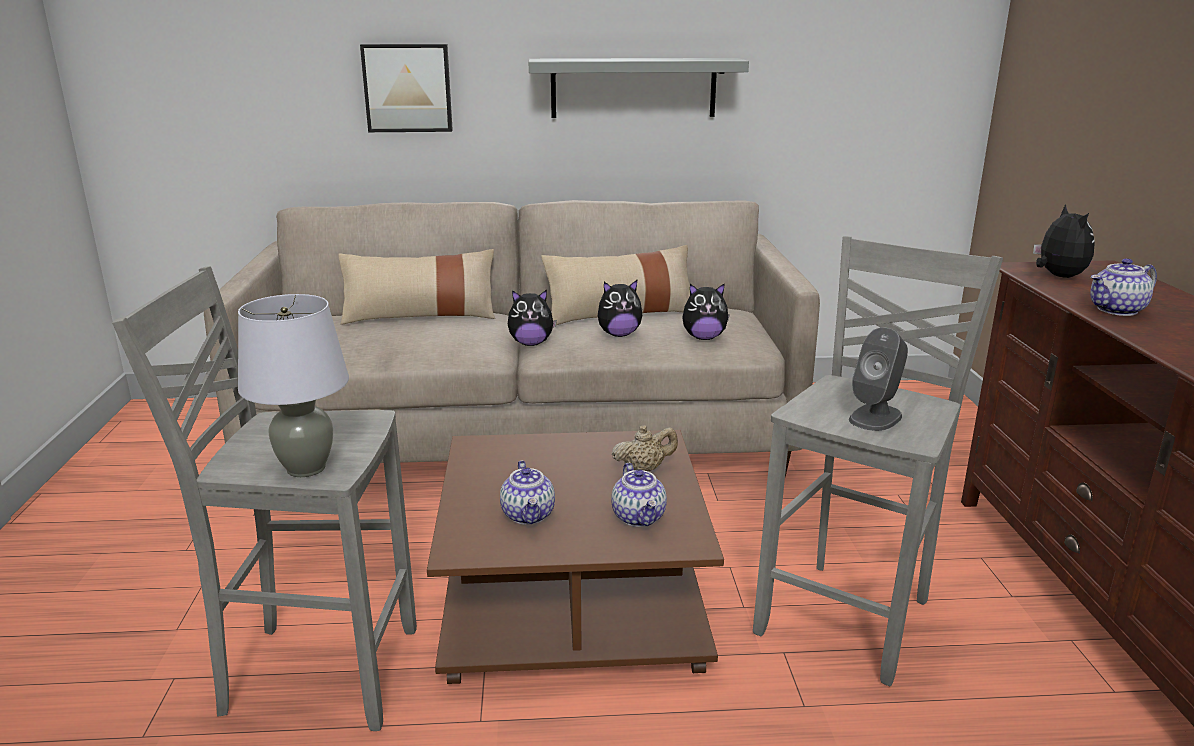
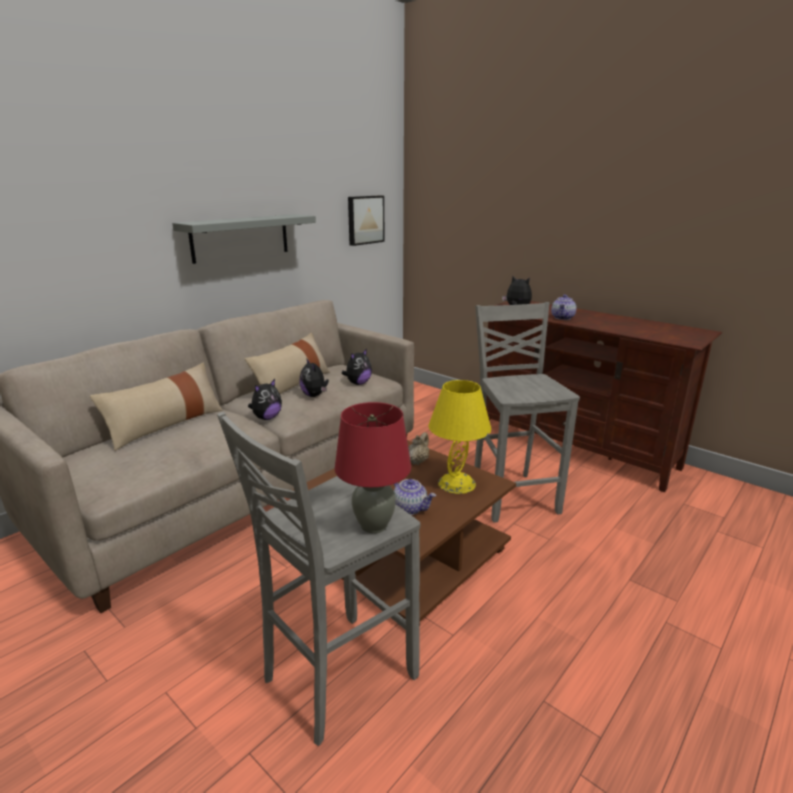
camera: 45 degrees left, 0 degrees up
(306, 468) = (374, 525): grey table lamp -> red table lamp
(408, 88) = (81, 252): picture -> picture (365, 220)
(619, 334) = (314, 395): plush toy -> plush toy turned 120 degrees clockwise
(639, 517) = (456, 483): teapot -> yellow table lamp
(875, 417) = (534, 389): grey speaker -> none

